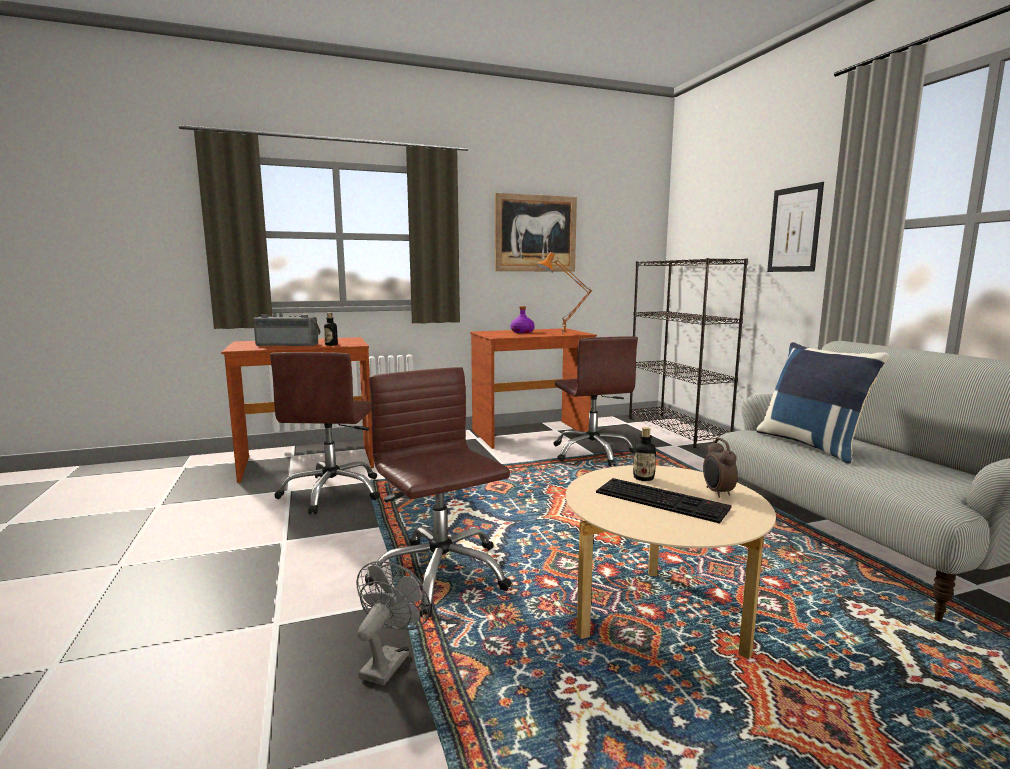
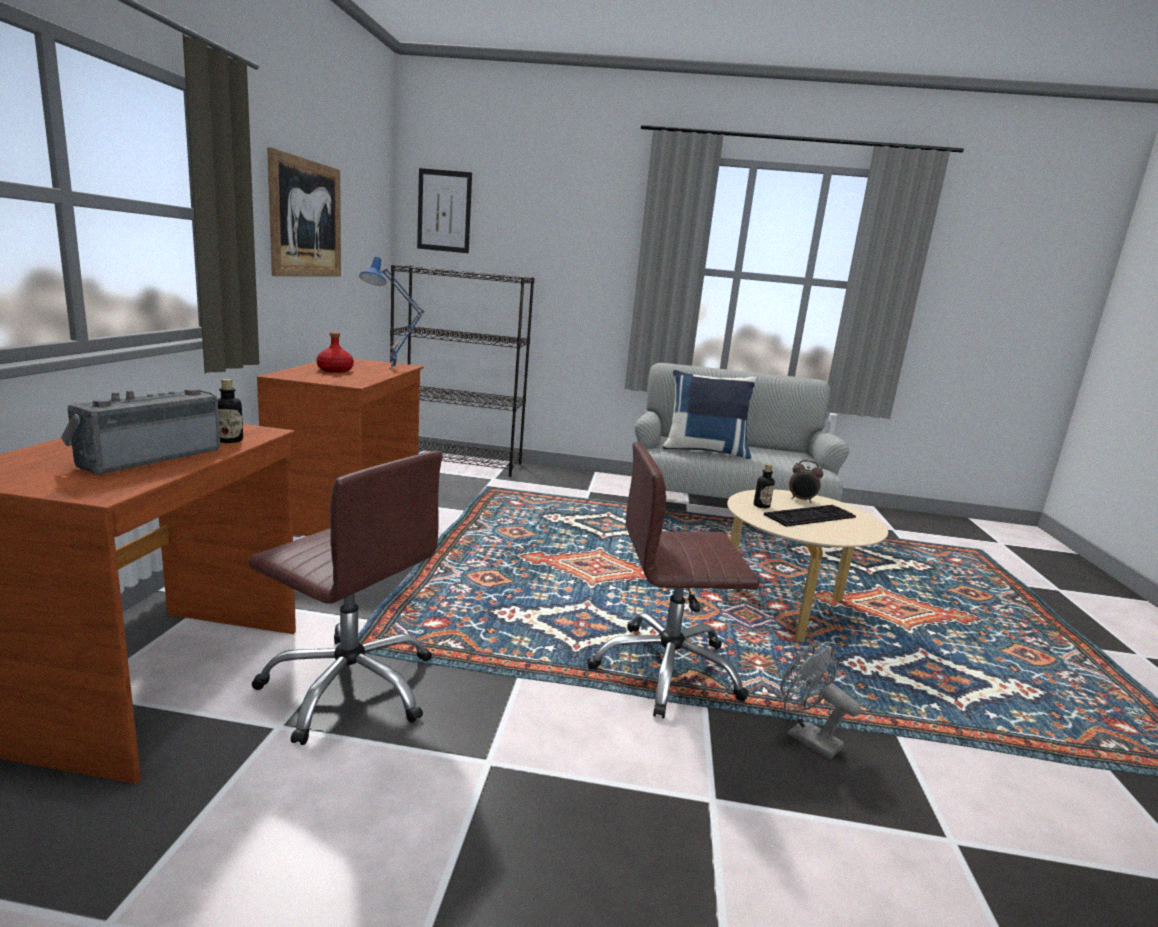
camera: 65 degrees left, 5 degrees up
(522, 332) = (335, 370): purple bottle -> red bottle
(562, 334) = (394, 369): orange table lamp -> blue table lamp
(592, 453) = (459, 509): brown office chair -> none
(794, 229) = (587, 256): picture -> picture (444, 211)

